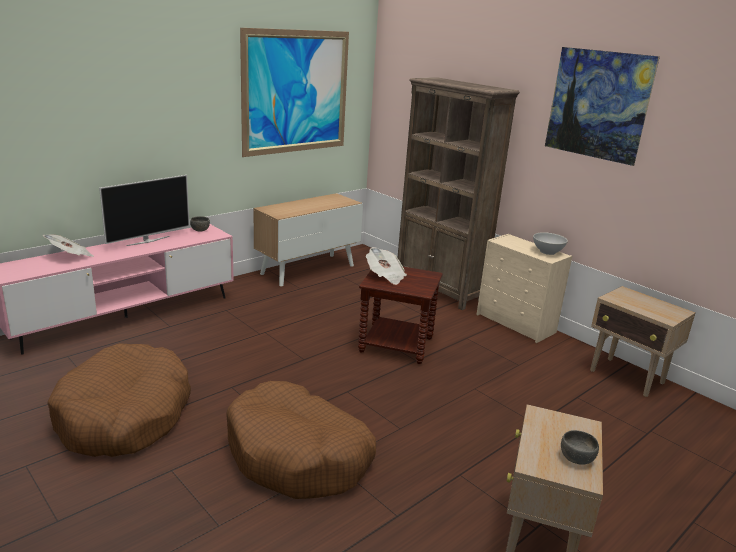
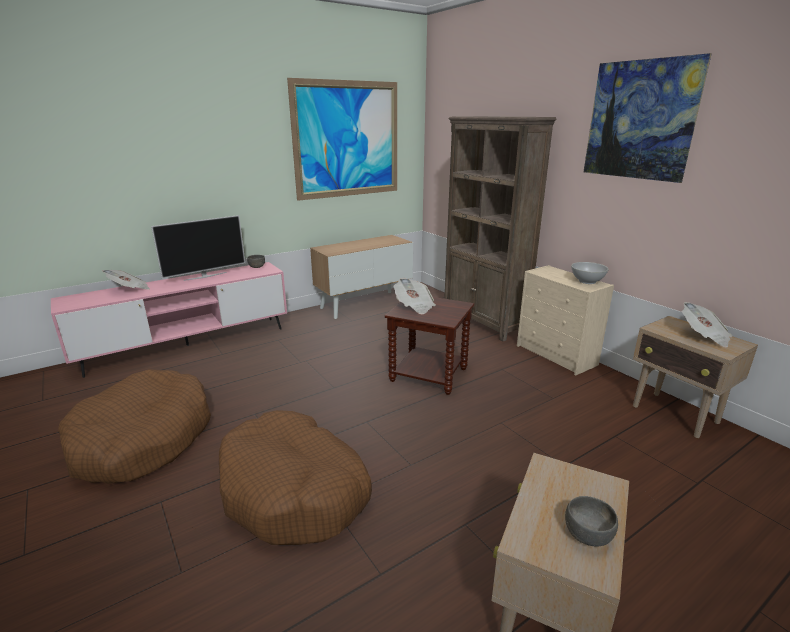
camera: 10 degrees right, 0 degrees up
(652, 305) = (704, 336): none -> newspaper

